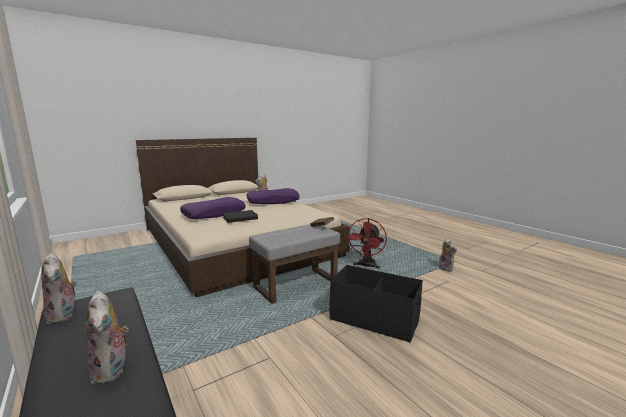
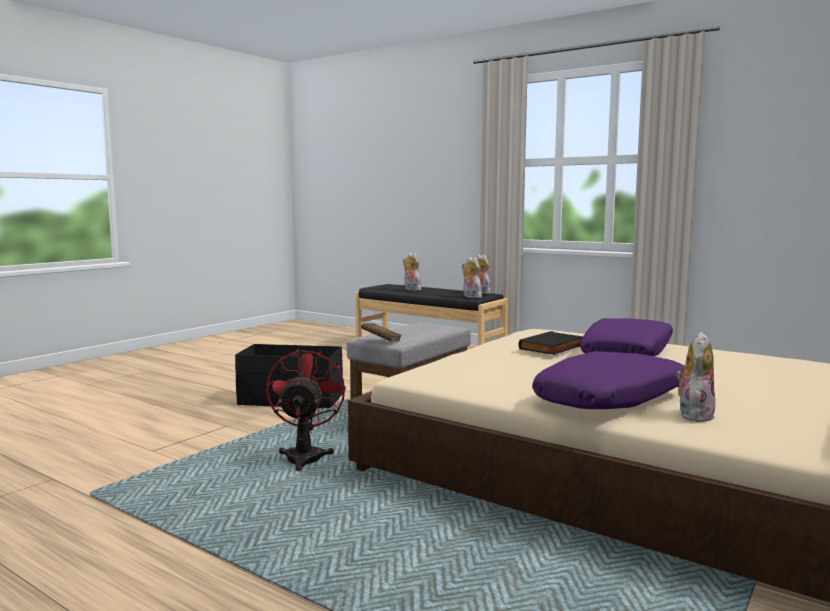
camera: 160 degrees right, 5 degrees down
(446, 268) = (129, 474): plush toy -> plush toy (470, 297)

